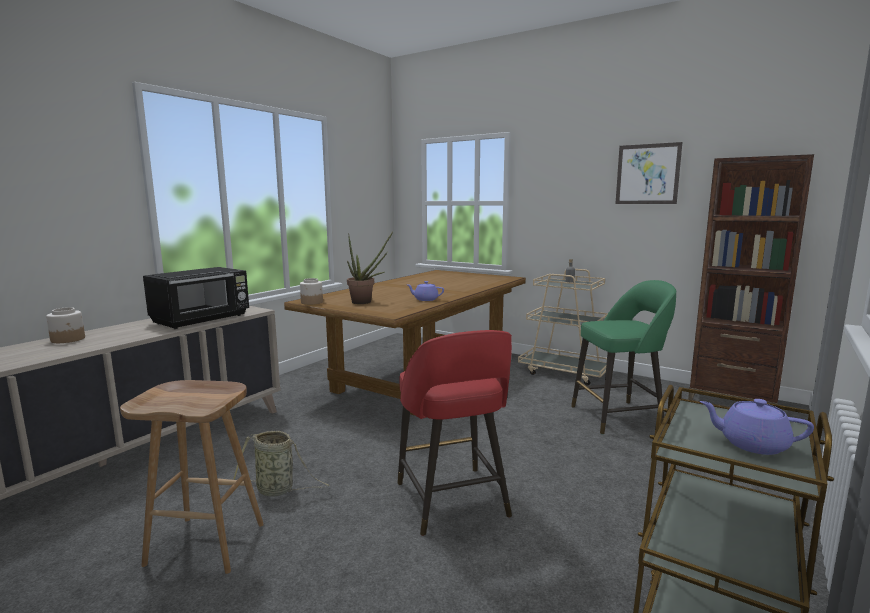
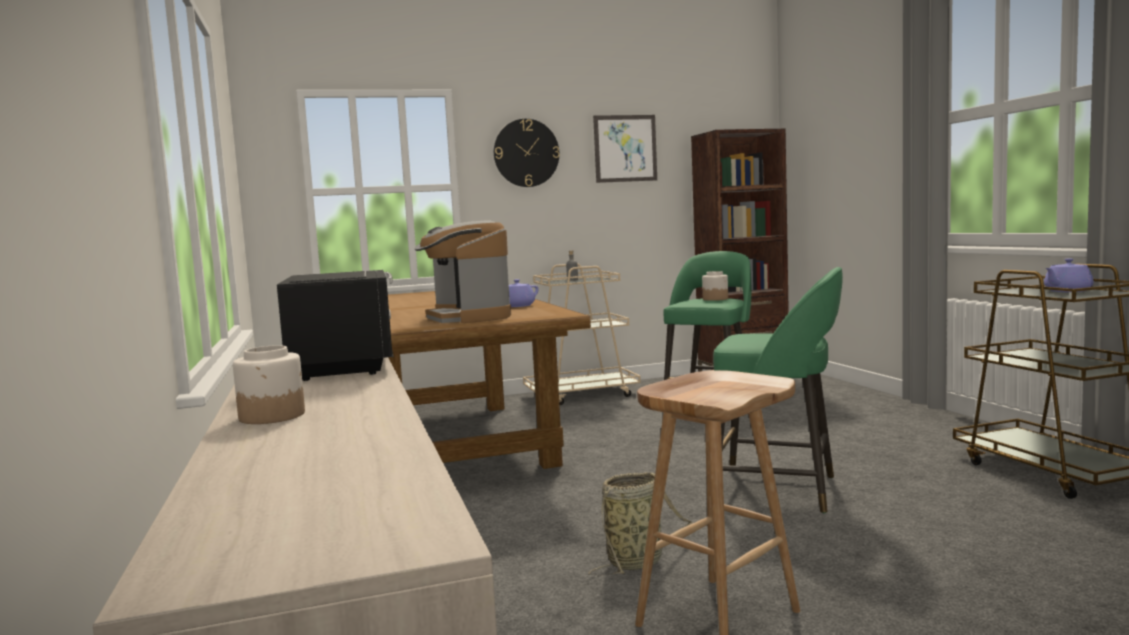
camera: 50 degrees left, 5 degrees down
(312, 302) = (401, 329): jar -> jar (715, 299)
(366, 302) = (467, 317): potted plant -> coffee machine
(452, 501) = (779, 490): red stool -> green stool
(559, 178) = (526, 153): none -> wall clock

